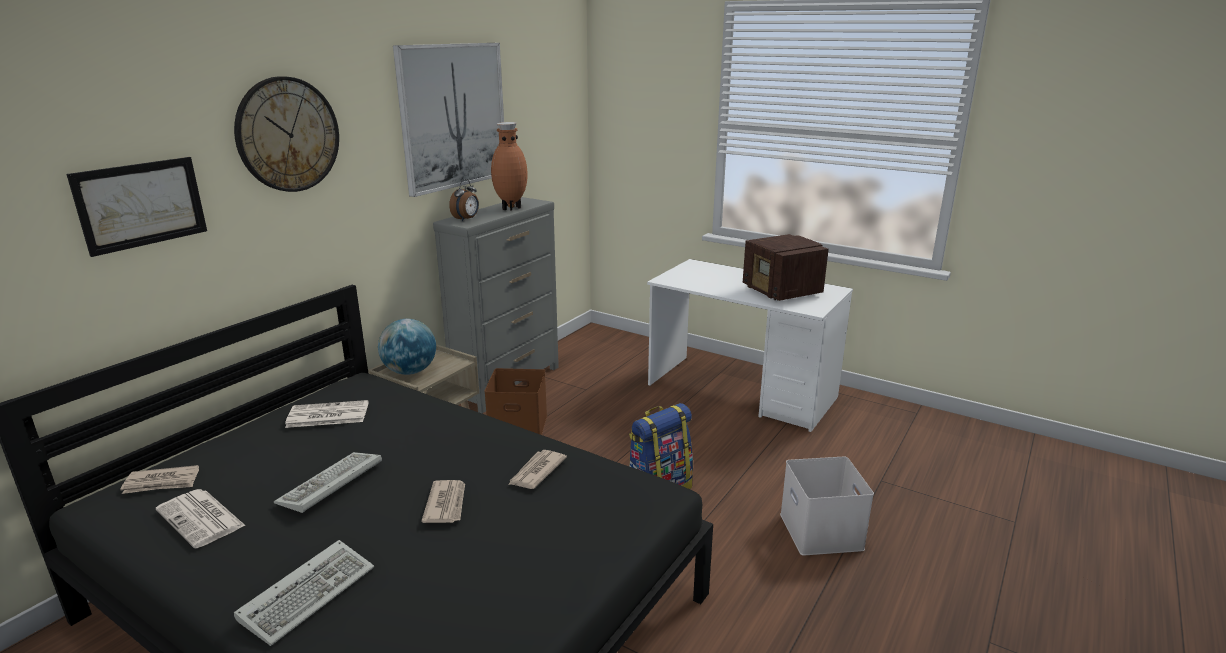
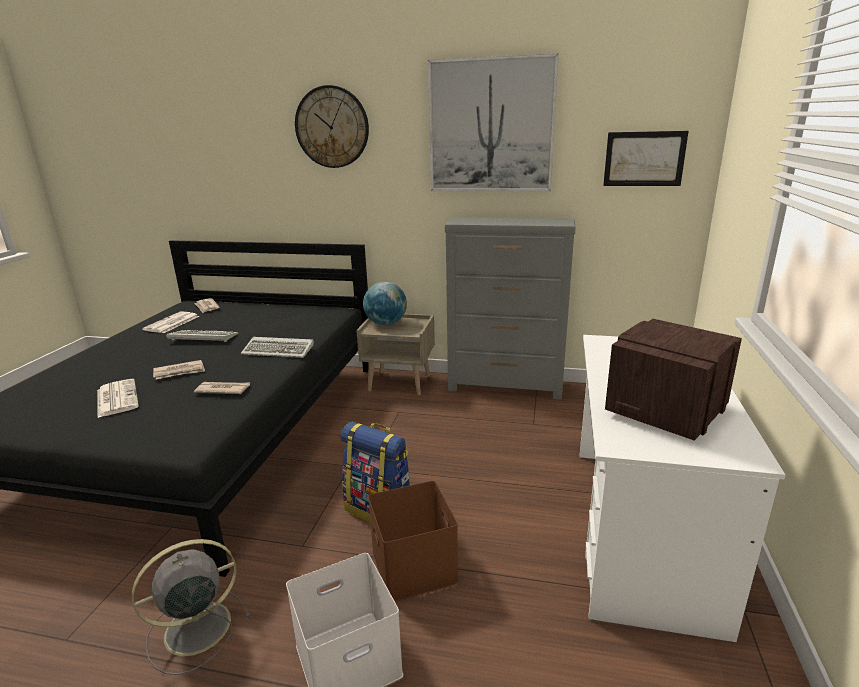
camera: 70 degrees right, 0 degrees up
(141, 204) = (243, 158): picture -> picture (644, 159)
(310, 592) = (96, 363): keyboard -> keyboard (280, 350)
(326, 415) = (285, 315): newspaper -> newspaper (116, 398)
(466, 219) = (470, 220): alarm clock -> none
(510, 208) = (526, 222): brown vase -> none
(519, 425) = (441, 411): brown storage box -> brown storage box (416, 567)
(770, 614) = (194, 629): none -> grey fan

